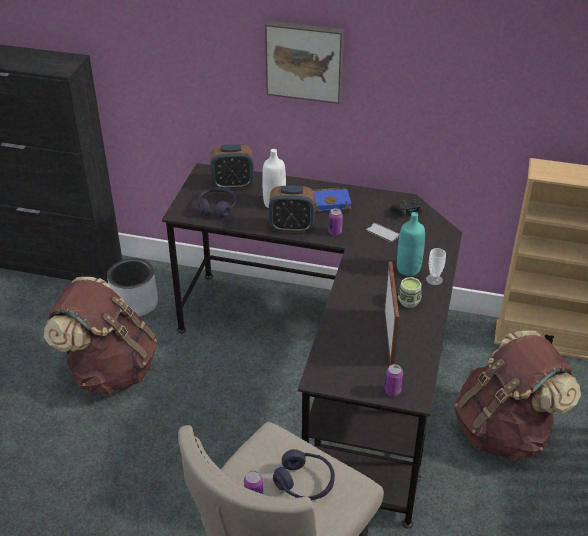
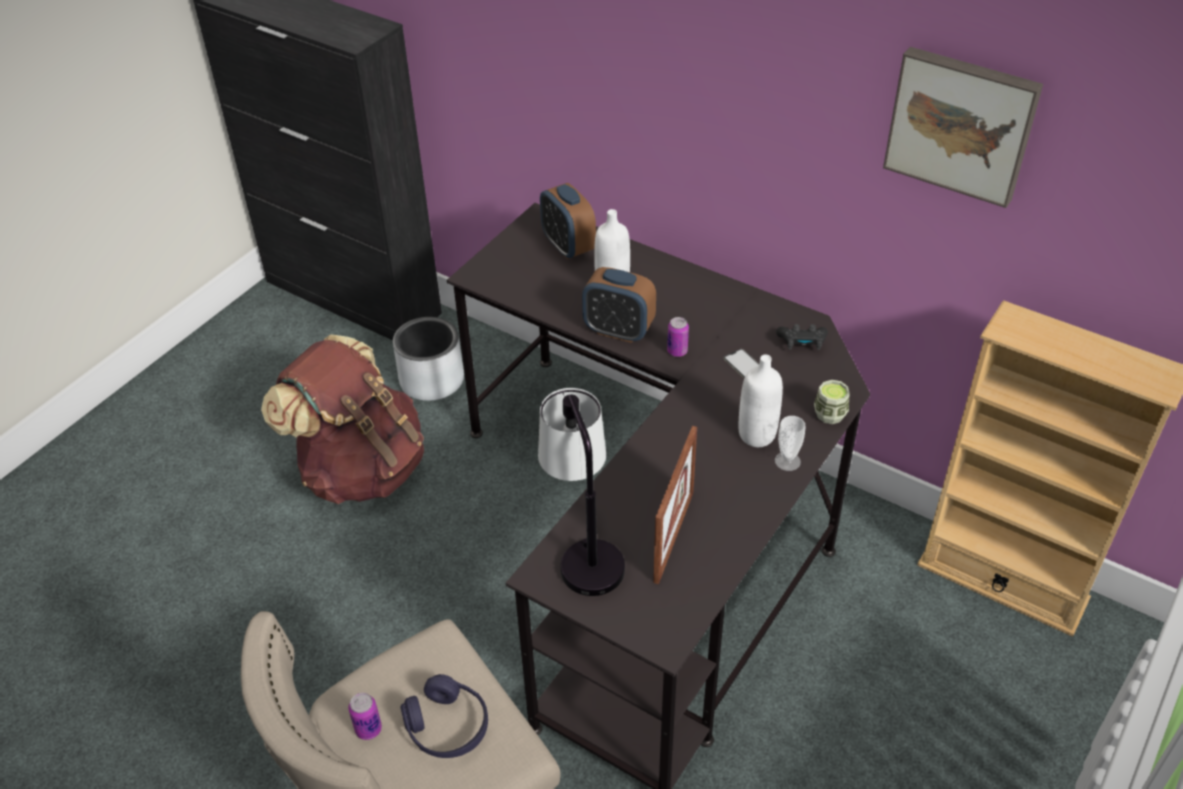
camera: 20 degrees right, 5 degrees up
(217, 208) = (529, 278): purple headphones -> none
(233, 184) = (568, 246): alarm clock -> alarm clock turned 45 degrees clockwise
(305, 60) = (684, 84): picture -> picture (961, 124)
(330, 202) = (693, 302): blue book -> none
(335, 356) = (582, 546): none -> table lamp
(392, 390) = (637, 622): can -> none
(408, 269) = (757, 435): turquoise bottle -> white bottle
(409, 301) = (731, 487): cup -> cup (830, 414)
(504, 431) = (870, 707): brown backpack -> none

